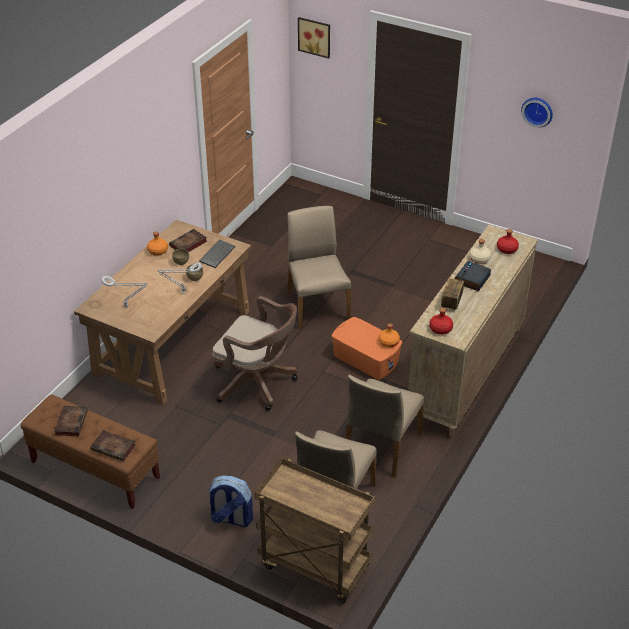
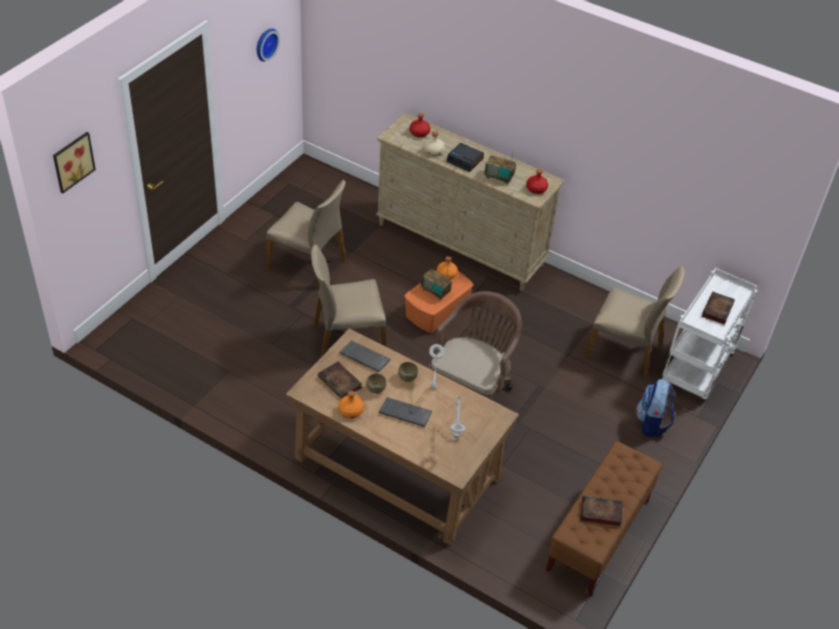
camera: 90 degrees left, 5 degrees up
(114, 448) = (634, 473): book -> book (717, 309)
(155, 278) = (404, 413): none -> keyboard
(313, 566) = (697, 370): brown cart -> white cart
(363, 335) = (435, 291): none -> radio
(381, 446) = (556, 312): beige chair -> beige chair (308, 264)

